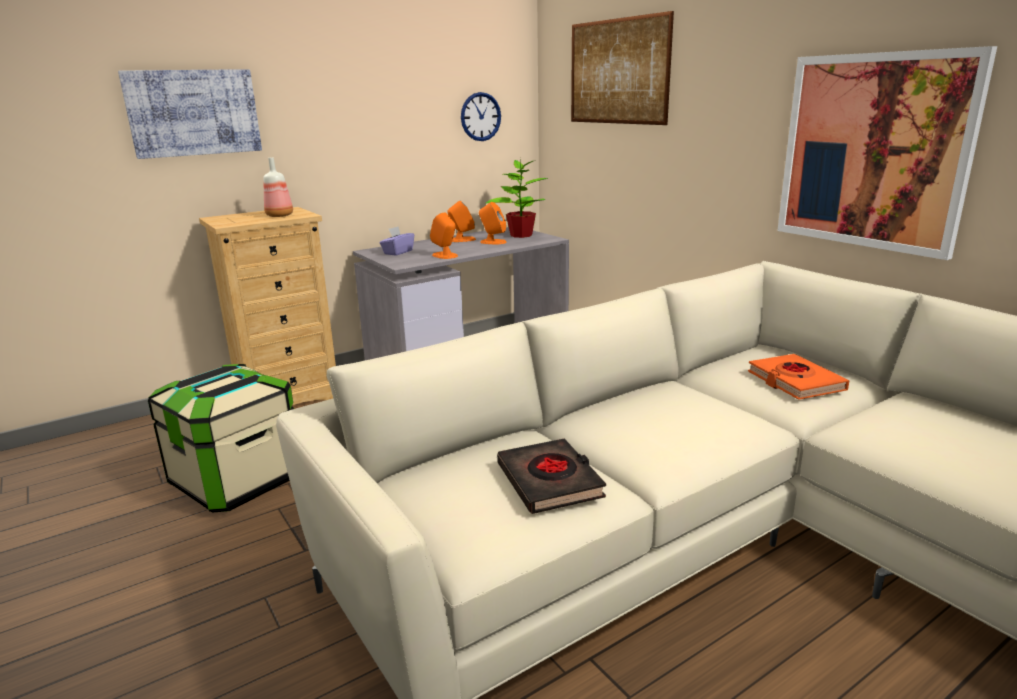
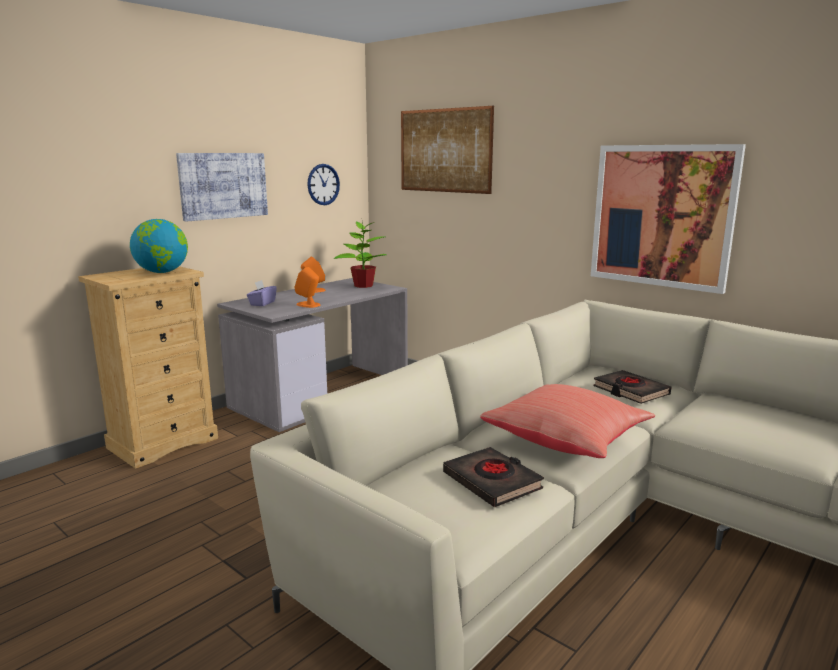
camera: 15 degrees left, 5 degrees down
(193, 113) = (75, 178): picture -> picture (223, 185)
(238, 481) = (148, 525): storage box -> none
(280, 215) = (162, 272): bottle -> globe
(492, 242) = (342, 292): orange speaker -> none
(673, 439) = (567, 441): none -> red pillow
(795, 382) = (630, 391): orange book -> black book

